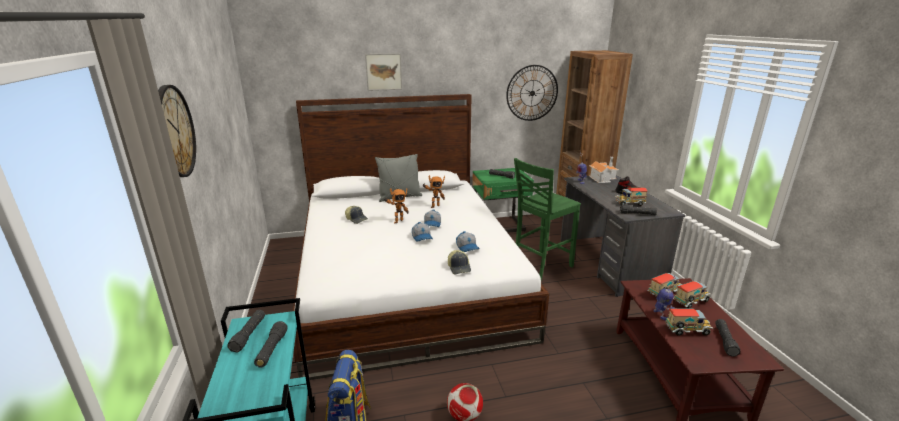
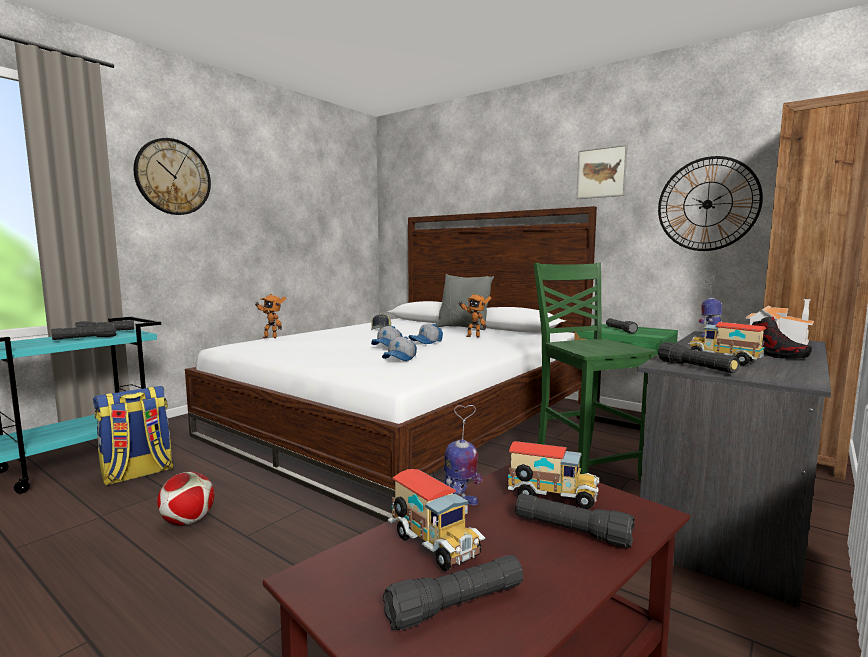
camera: 50 degrees right, 15 degrees down
(383, 72) = (493, 183): picture -> picture (601, 172)
(397, 221) = (405, 335): toy robot -> toy robot (270, 337)
(459, 267) = (343, 364): cap -> none
(540, 266) = (585, 468): green chair -> green chair turned 60 degrees clockwise
(690, 302) = (572, 531): toy truck -> black flashlight

